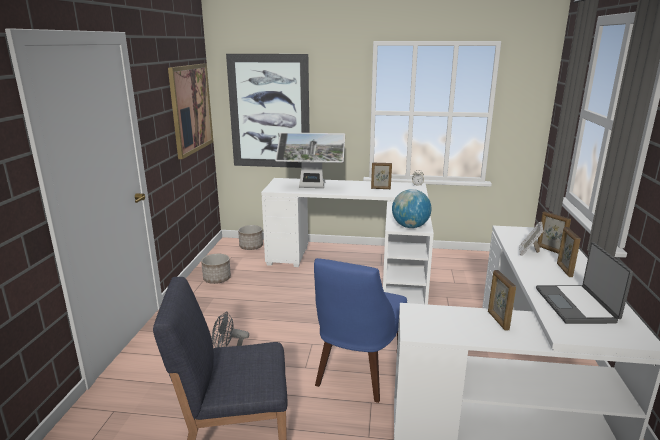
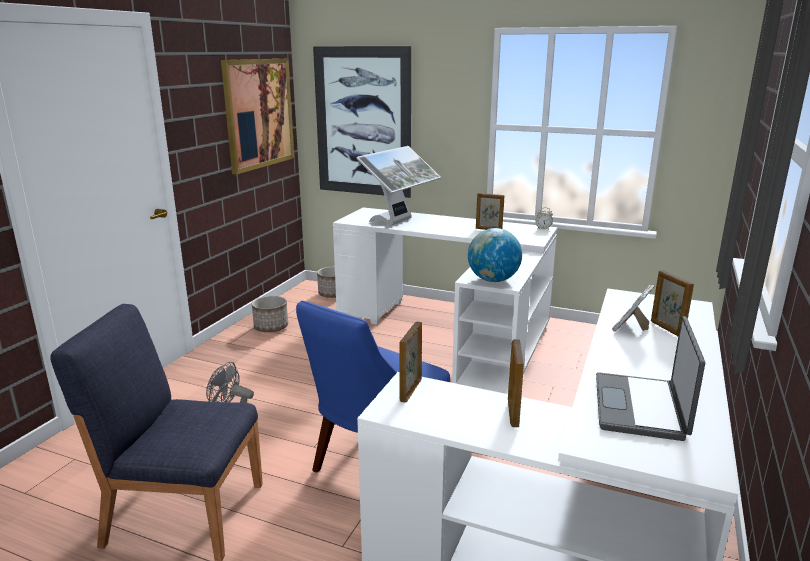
camera: 15 degrees right, 0 degrees up
(311, 187) = (399, 222): monitor -> monitor turned 75 degrees counterclockwise
(564, 270) = (664, 358): picture frame -> picture frame (410, 390)

